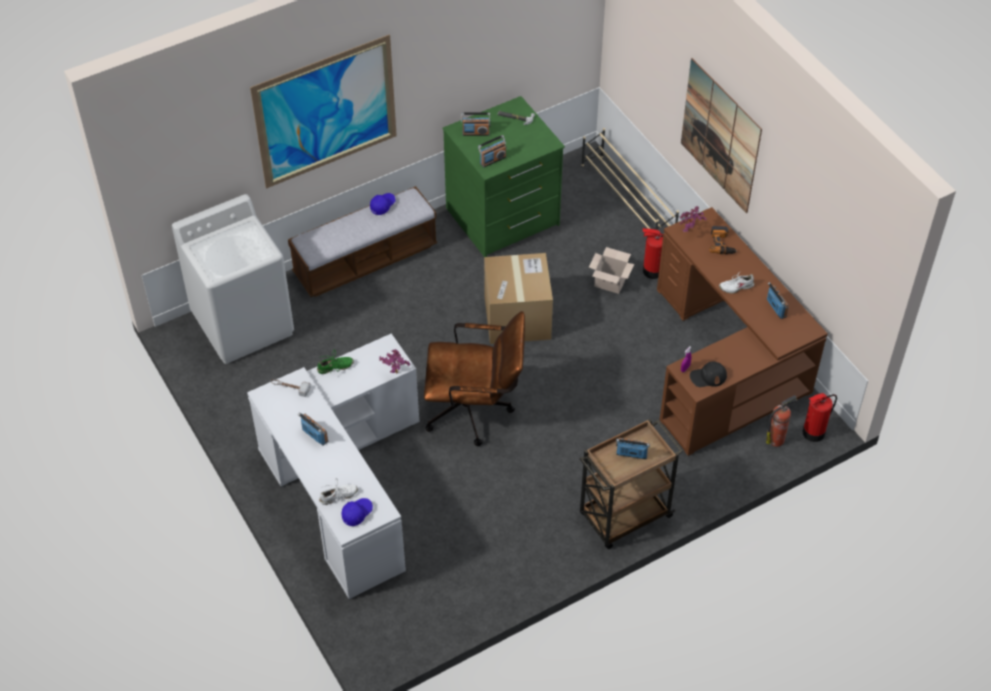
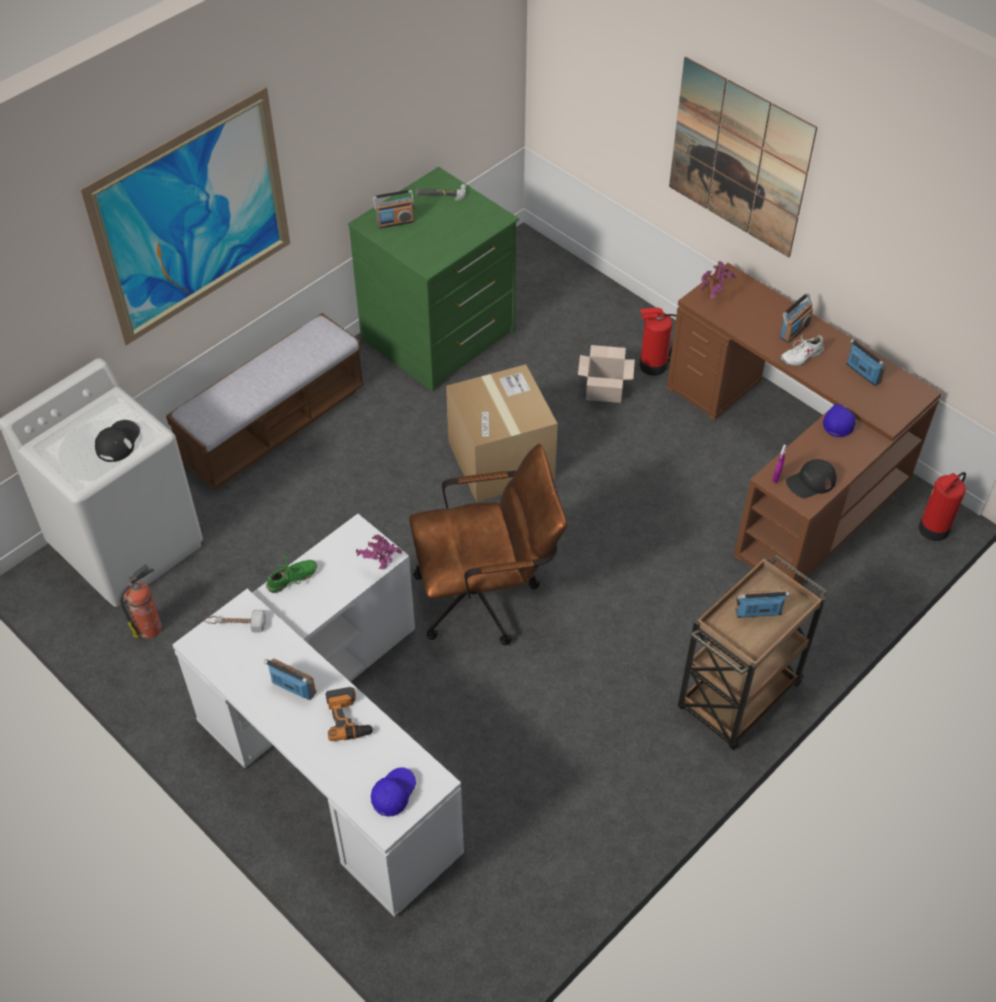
camera: 15 degrees left, 0 degrees up
(245, 253) = (118, 442): none -> black cap
(338, 496) = (357, 774): white shoe -> none
(382, 206) = (286, 346): blue cap -> blue cap (839, 422)
(492, 160) = (429, 252): radio -> radio (794, 330)
(627, 202) = (589, 287): beige shoe rack -> none
(722, 243) = (760, 305): power drill -> power drill (349, 718)
(776, 439) = (891, 547): fire extinguisher -> fire extinguisher (150, 627)

